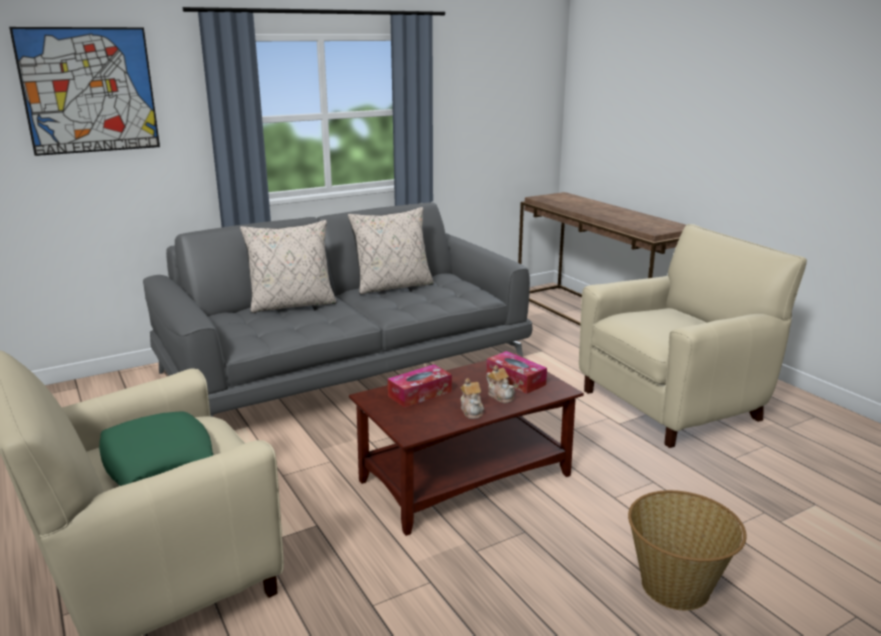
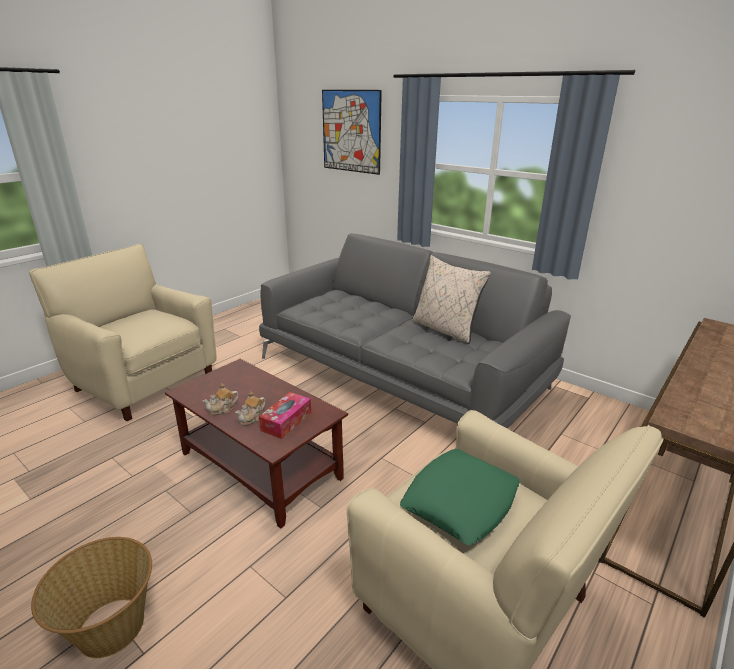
camera: 70 degrees right, 5 degrees up
(157, 458) = (138, 324): green pillow -> green pillow (460, 501)
(292, 305) = (372, 305): beige pillow -> none
(420, 394) = (247, 383): tissue box -> none

